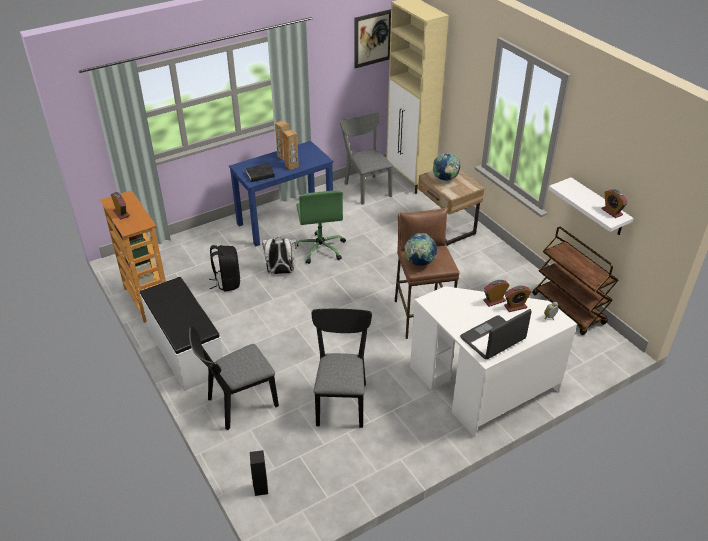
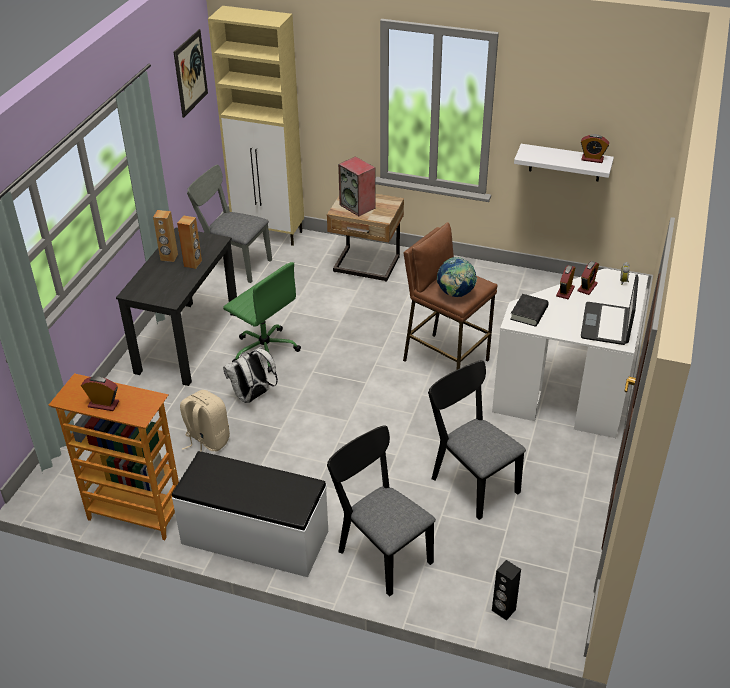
camera: 40 degrees left, 0 degrees up
(227, 282) = (206, 441): black backpack -> beige backpack
(237, 404) = (380, 552): black chair -> black chair turned 120 degrees clockwise
(260, 175) = (170, 290): black book -> black book (529, 313)
(285, 221) = (188, 341): blue desk -> black desk
(445, 179) = (358, 206): globe -> speaker
(569, 309) = (556, 284): brown cart -> none

